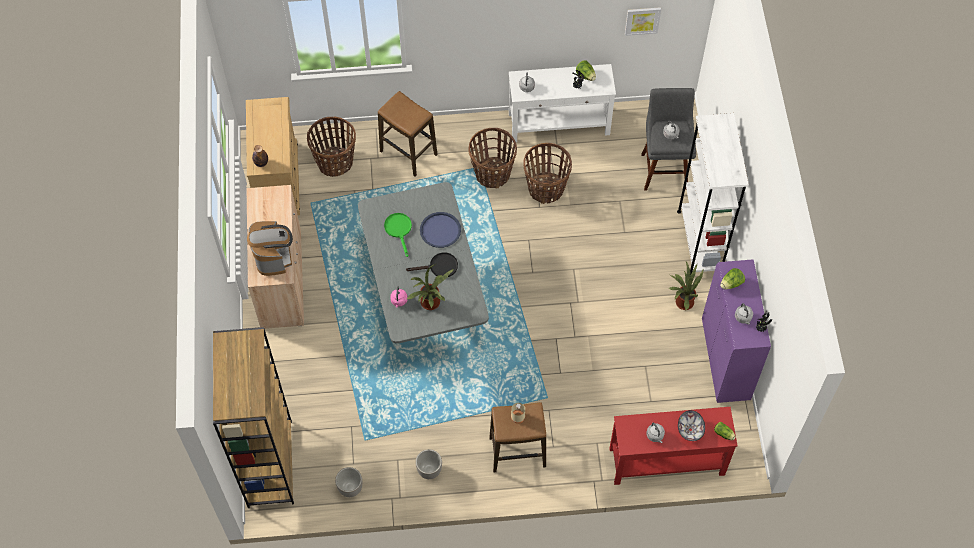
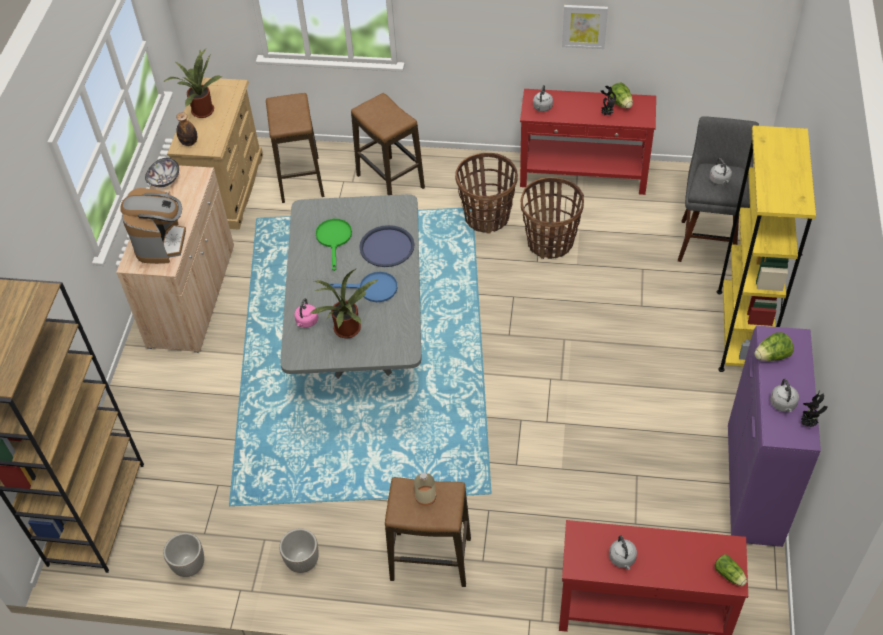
camera: 15 degrees right, 10 degrees down
(335, 162) = (300, 179): basket -> stool
(439, 267) = (372, 289): black frying pan -> blue frying pan
(559, 124) = (584, 175): white console table -> red console table
(642, 20) = (701, 30): picture -> picture (584, 26)
(682, 301) = (705, 401): potted plant -> potted plant (201, 110)
(690, 429) = (677, 559): bowl -> bowl (164, 180)
(699, 241) = (741, 331): white bookcase -> yellow bookcase

